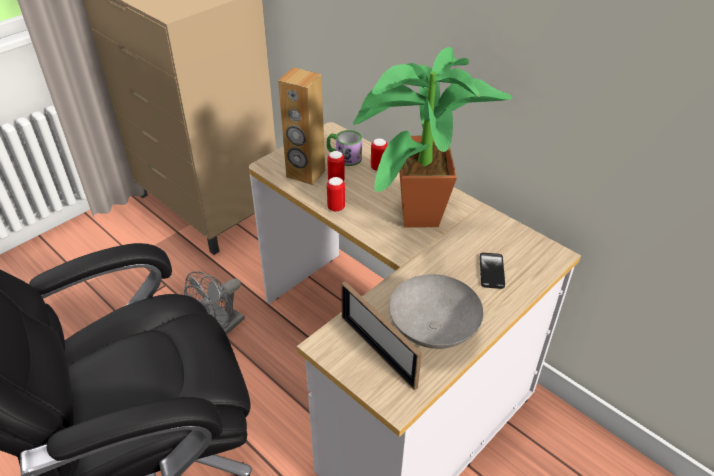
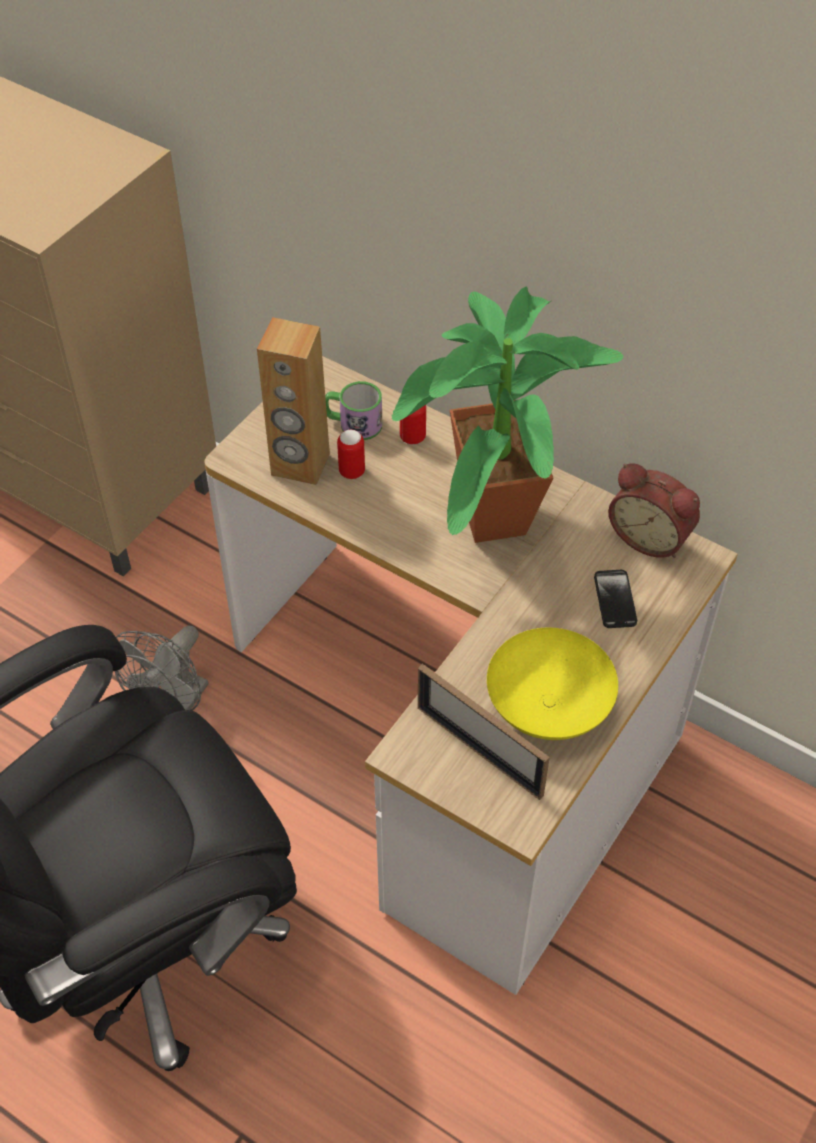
camera: 10 degrees left, 10 degrees up
(336, 208) = (364, 522): can -> none
(431, 330) = (546, 707): grey bowl -> yellow bowl
(522, 238) = (650, 536): none -> alarm clock

